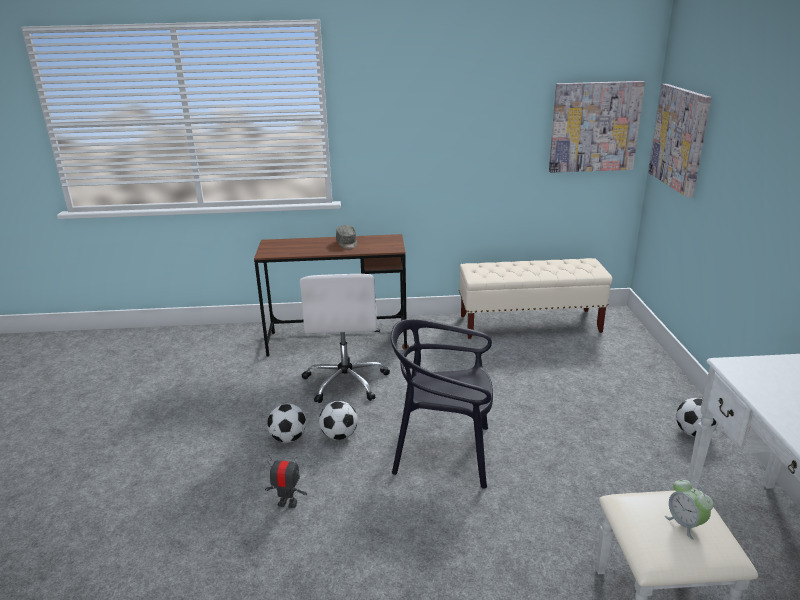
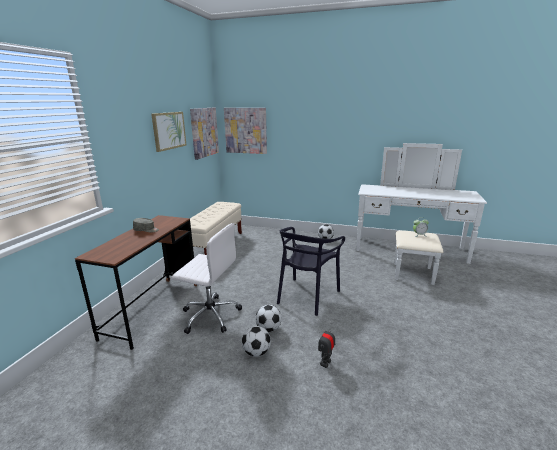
camera: 70 degrees left, 5 degrees down
(486, 117) = (169, 130): none -> picture

